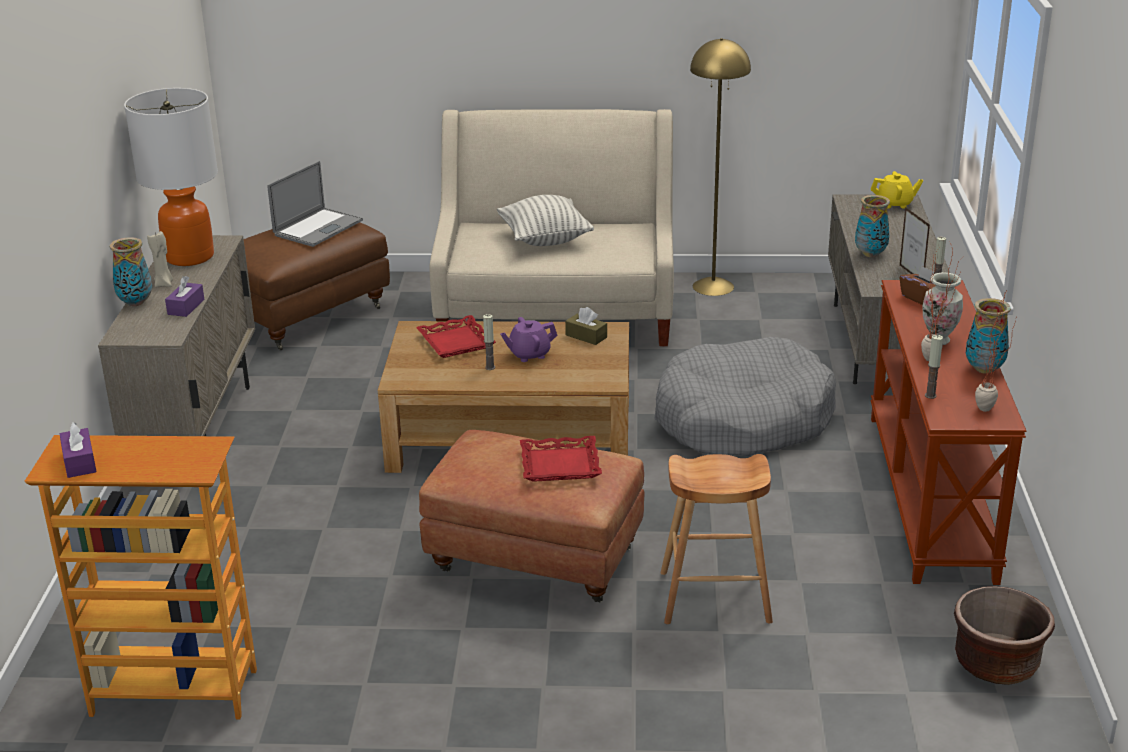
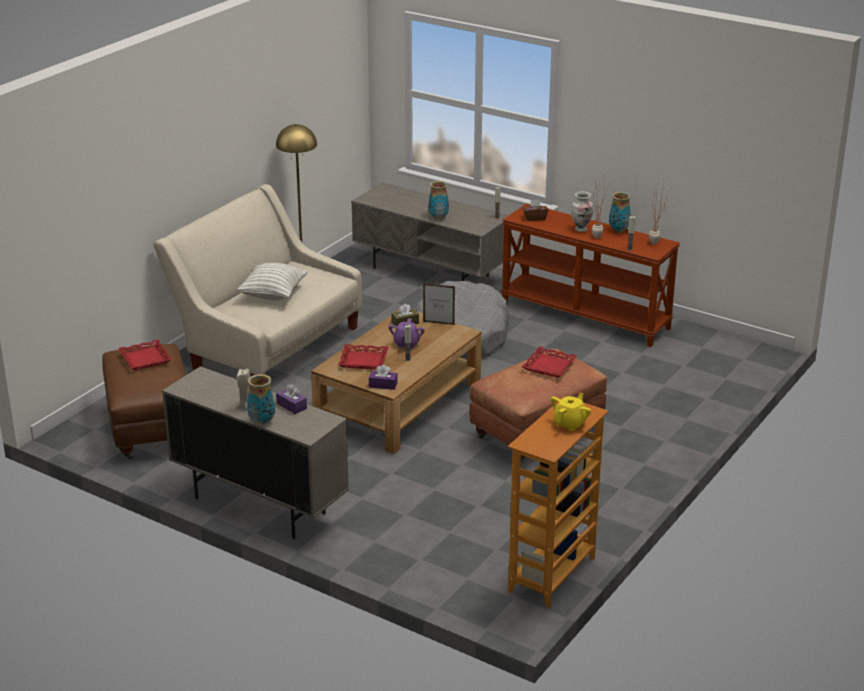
camera: 60 degrees left, 0 degrees up
(79, 462) = (549, 443): purple tissue box -> purple tissue box (383, 385)
(190, 256) = (211, 390): table lamp -> none
(318, 228) = (145, 359): laptop -> red tray
(715, 597) = (614, 397): brown stool -> none
(895, 204) = (387, 191): yellow teapot -> yellow teapot (570, 424)
(911, 274) = (474, 217): picture frame -> picture frame (438, 323)
(996, 664) = (724, 352): brown planter -> none

